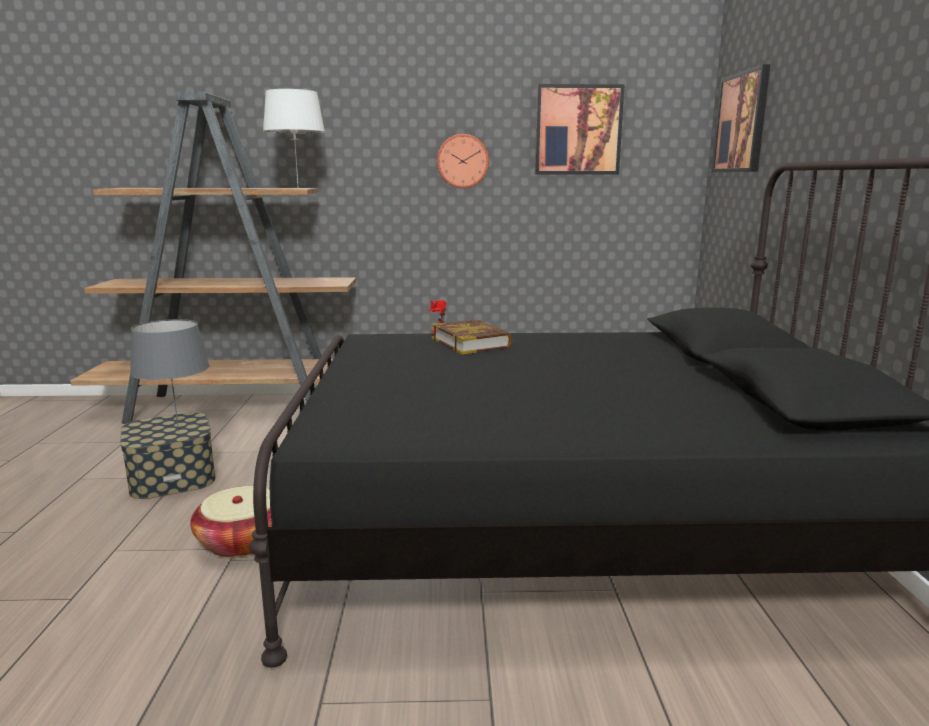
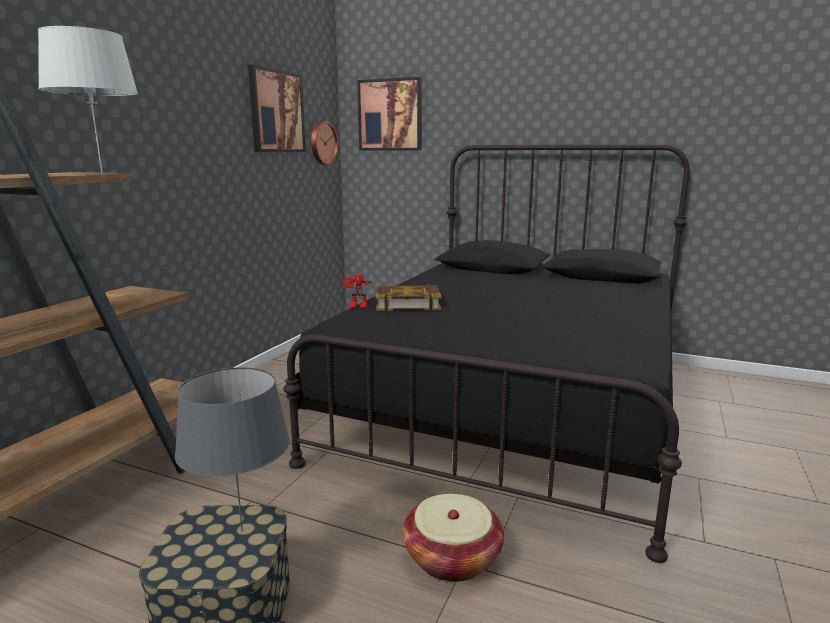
camera: 65 degrees left, 0 degrees up
(462, 161) = (202, 138): wall clock -> wall clock (322, 143)

